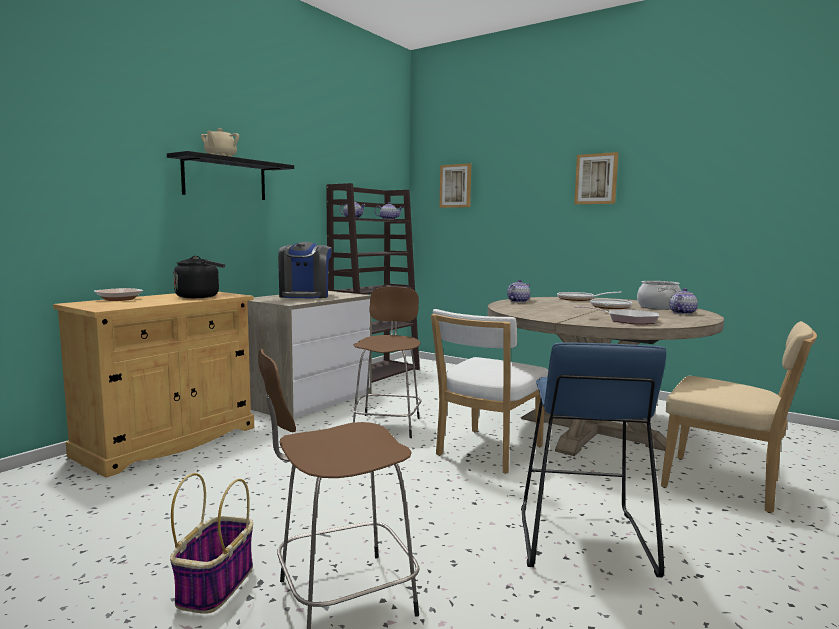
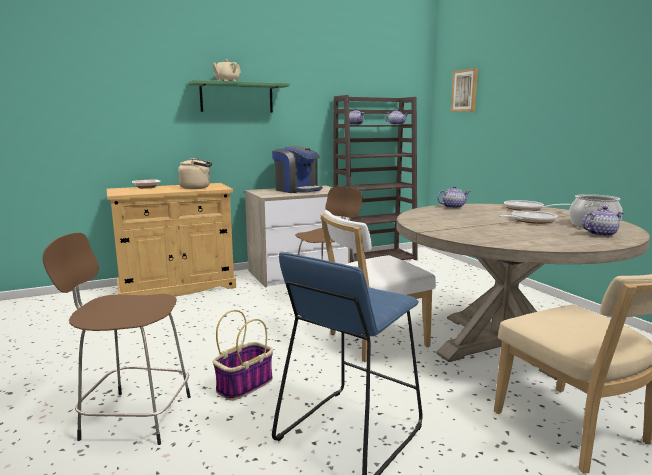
camera: 30 degrees right, 5 degrees up
(200, 296) = (197, 188): black kettle -> beige kettle
(216, 584) = (88, 384): basket -> basket (245, 385)
(225, 179) = (237, 97): black shelf -> green shelf
(305, 296) = (297, 190): coffee machine -> coffee machine turned 75 degrees counterclockwise
(596, 179) = (587, 78): picture -> none
(627, 320) = (500, 237): frying pan -> none

